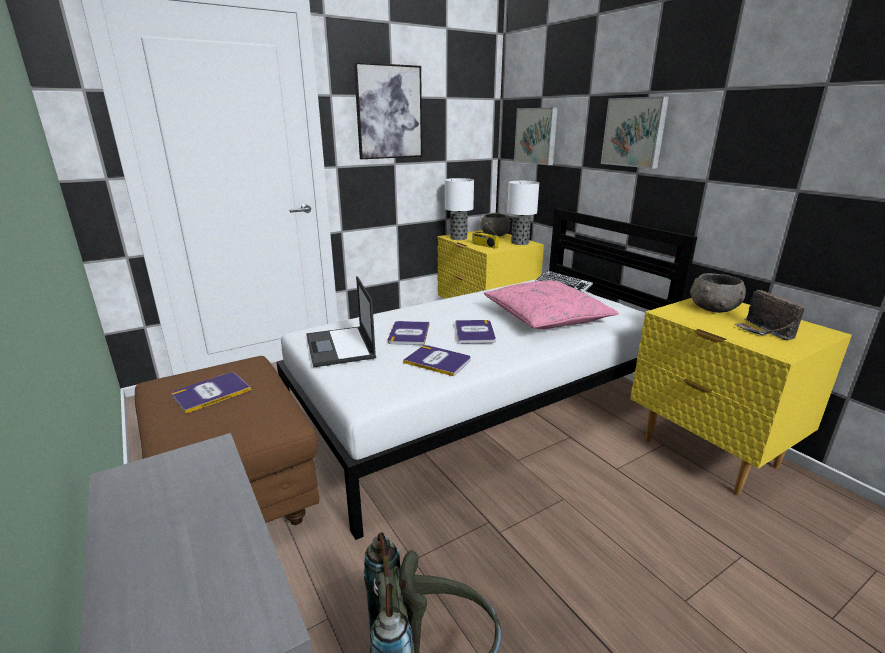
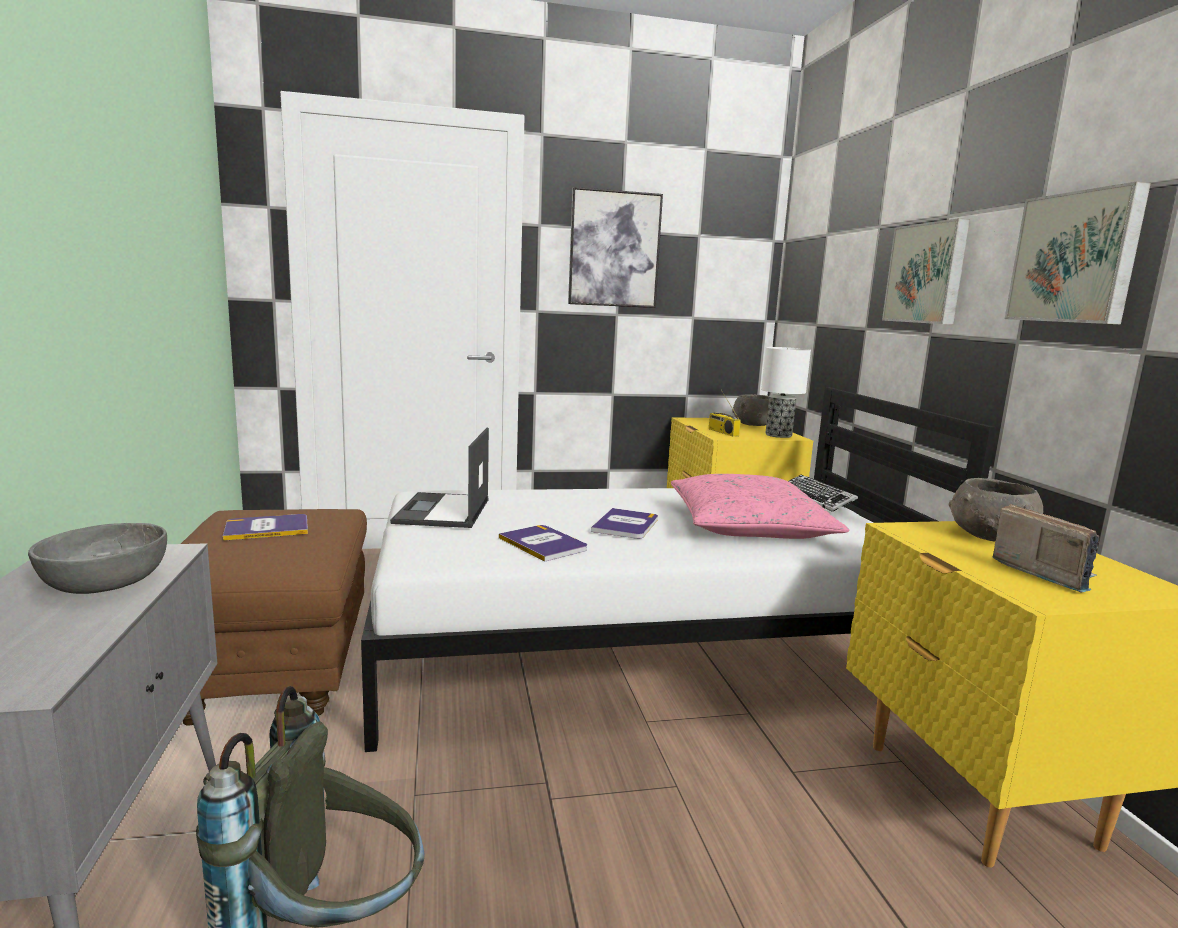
camera: 20 degrees right, 10 degrees down
(193, 498) = (104, 582): none -> grey bowl
(409, 334) = (540, 513): book -> none
(458, 238) = (697, 422): table lamp -> none
(537, 136) = (817, 287): picture -> picture (1076, 258)
(763, 331) = (1044, 573): radio -> radio turned 150 degrees clockwise

